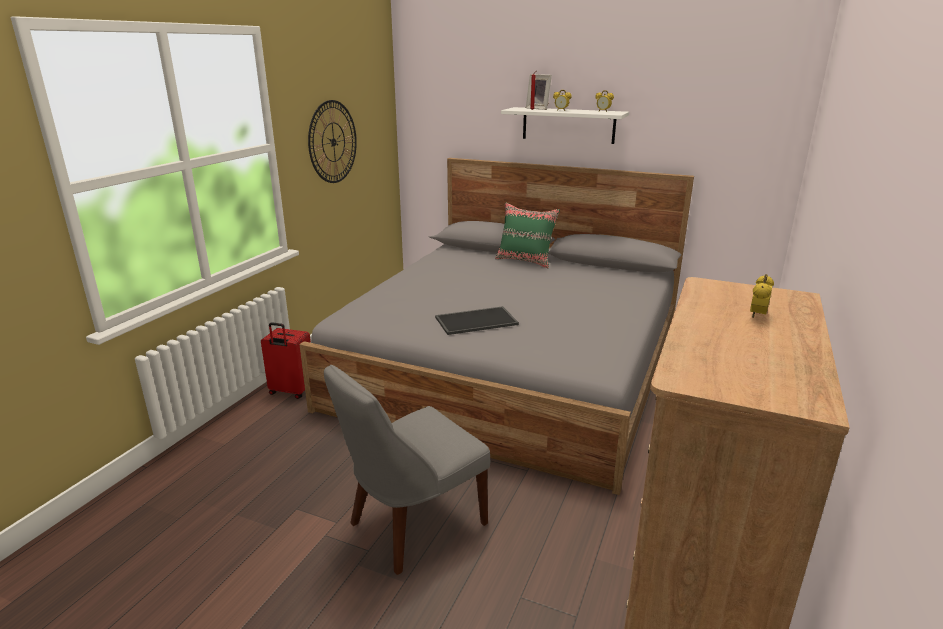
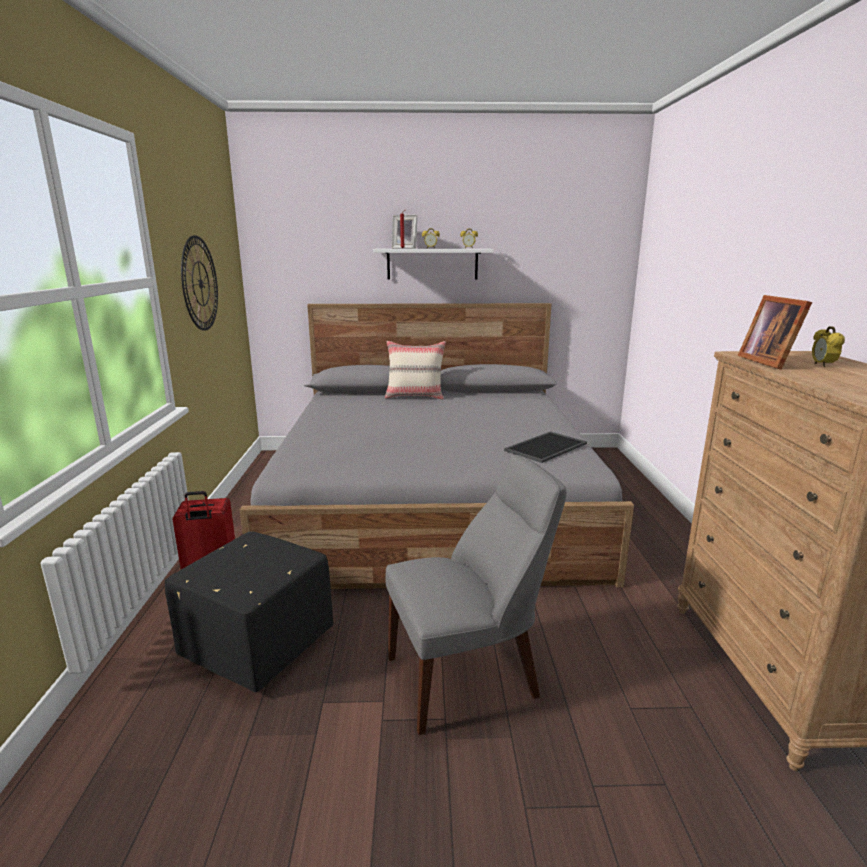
camera: 25 degrees left, 5 degrees down
(285, 453) = (257, 644): none -> black ottoman
(412, 525) = (468, 676): grey chair -> grey chair turned 135 degrees counterclockwise
(476, 320) = (432, 449): tray -> tray (545, 446)
(525, 261) = (415, 396): green pillow -> beige pillow
(709, 301) = (769, 362): none -> picture frame

